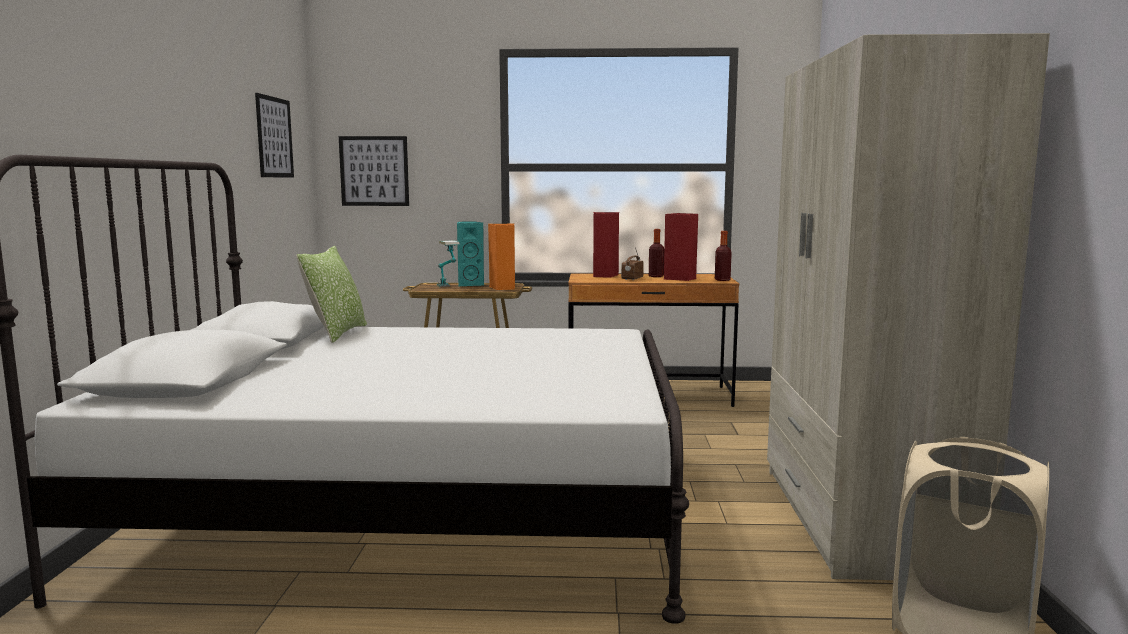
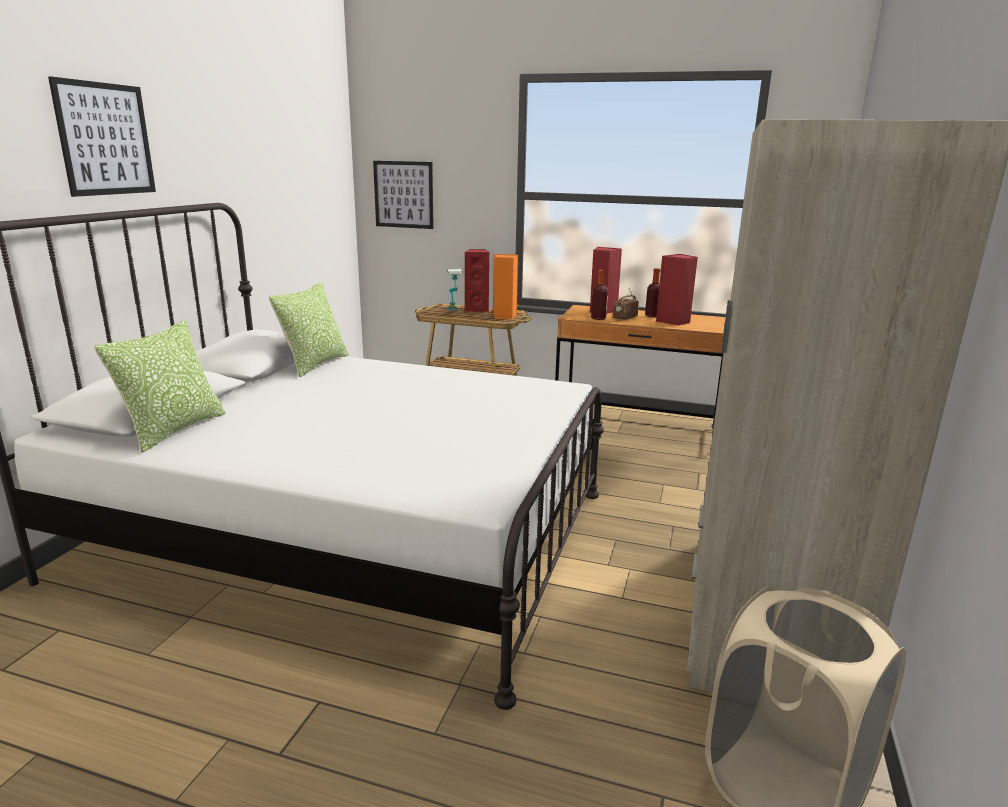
camera: 15 degrees right, 10 degrees up
(236, 388) = (173, 430): none -> pillow
(274, 137) = (302, 167): picture -> picture (105, 139)
(470, 284) = (477, 309): turquoise speaker -> red speaker
(722, 280) = (715, 327): bottle -> bottle (598, 318)

